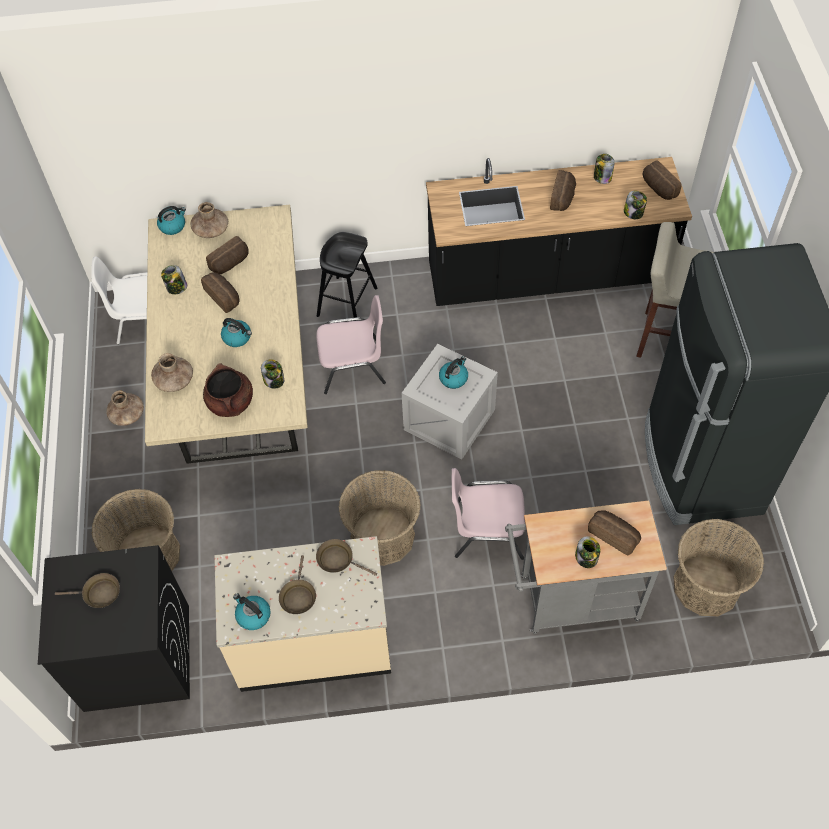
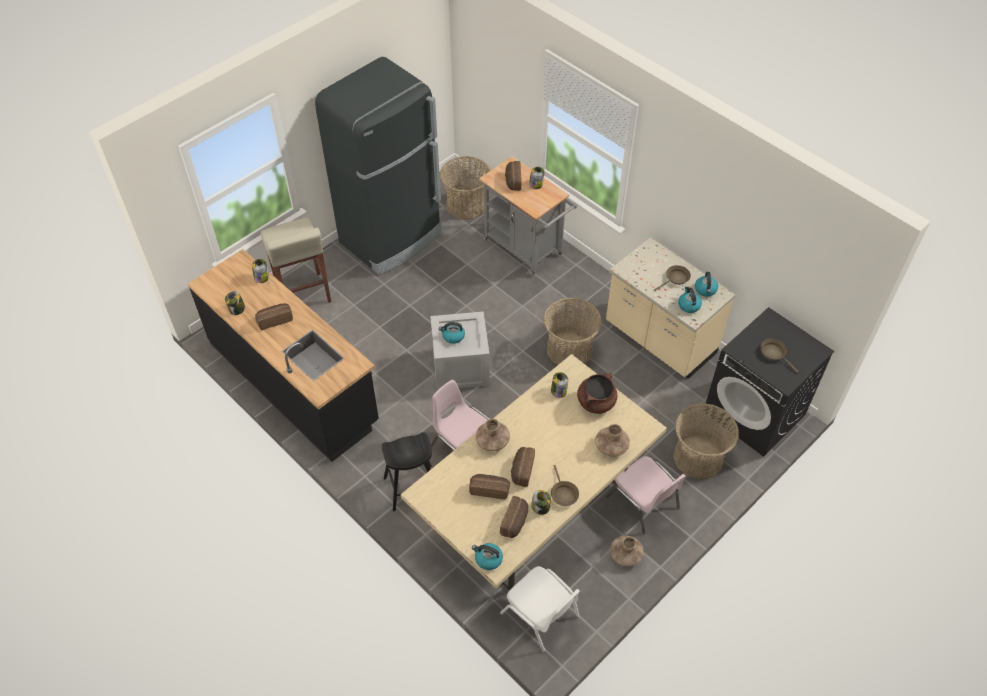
camera: 130 degrees left, 5 degrees down
(211, 230) = (469, 528): brown vase -> brown vase (492, 441)
(237, 337) = (546, 436): kettle -> kettle (688, 305)
(338, 560) = (639, 275): brown frying pan -> brown frying pan (563, 494)
(486, 530) = (519, 306): pink chair -> pink chair (643, 503)
(658, 188) = (227, 276): bread -> bread (515, 522)

